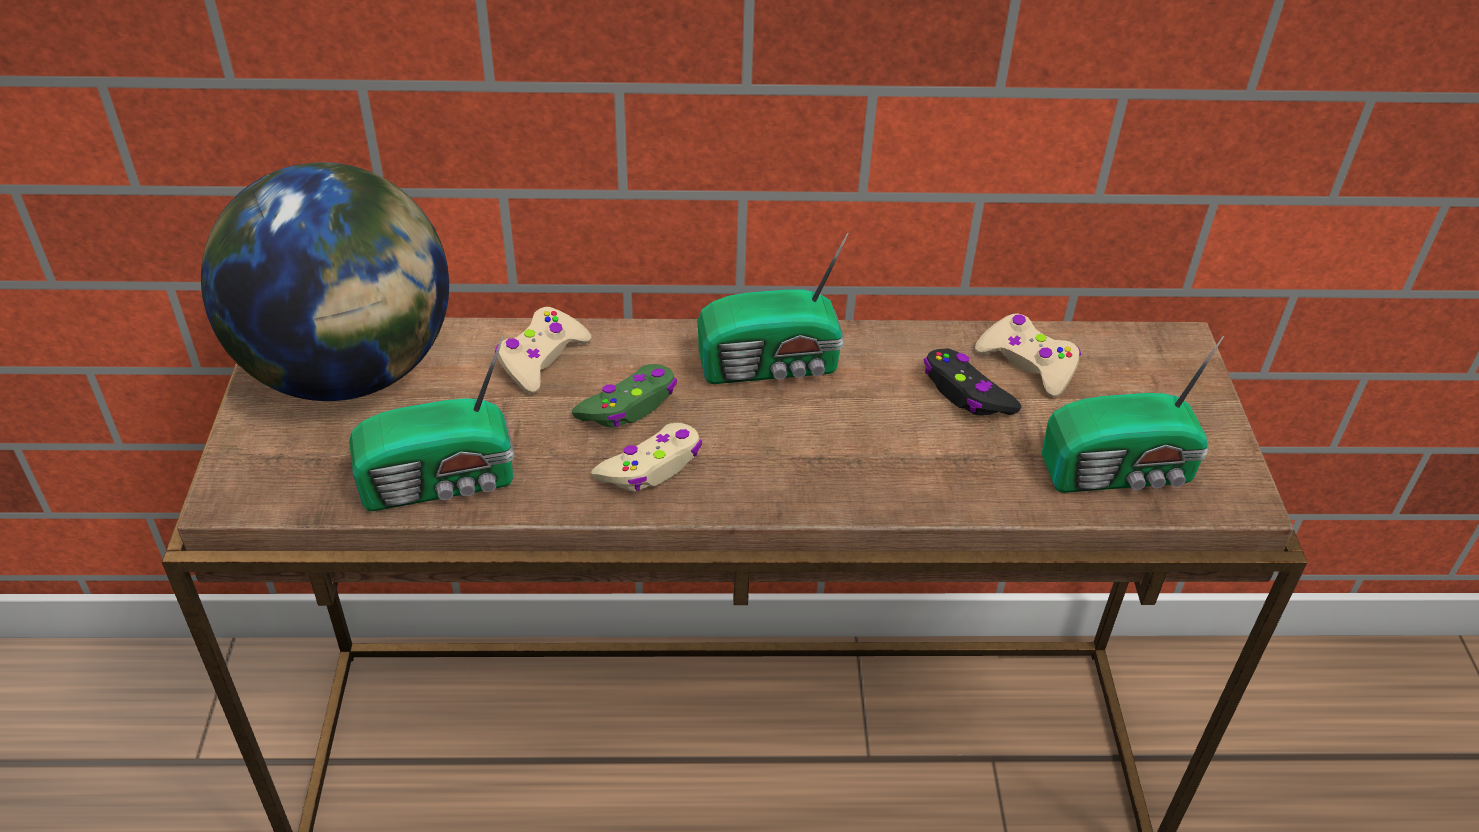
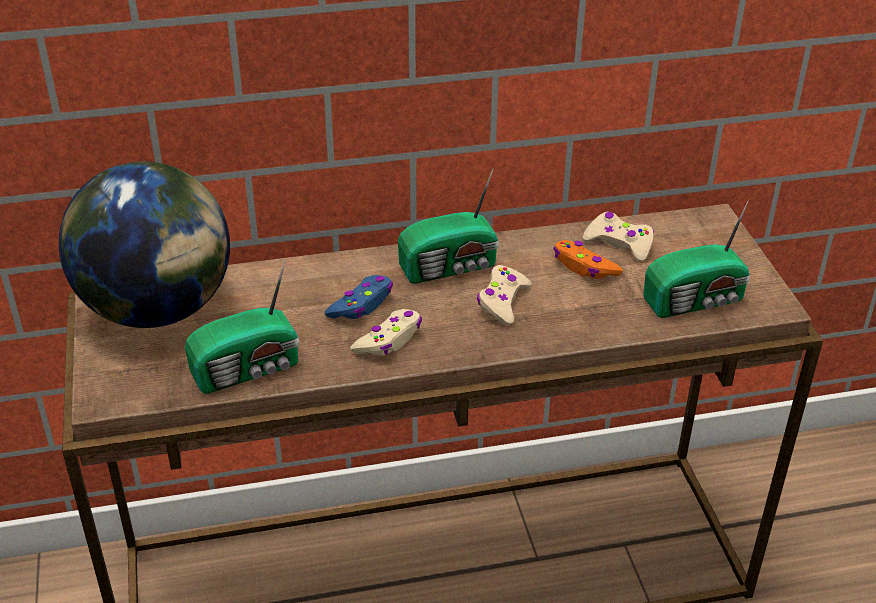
camera: 10 degrees left, 5 degrees down
(541, 358) = (291, 283): beige game controller -> beige game controller (502, 301)
(629, 406) = (361, 305): green game controller -> blue game controller
(966, 393) = (584, 267): black game controller -> orange game controller

